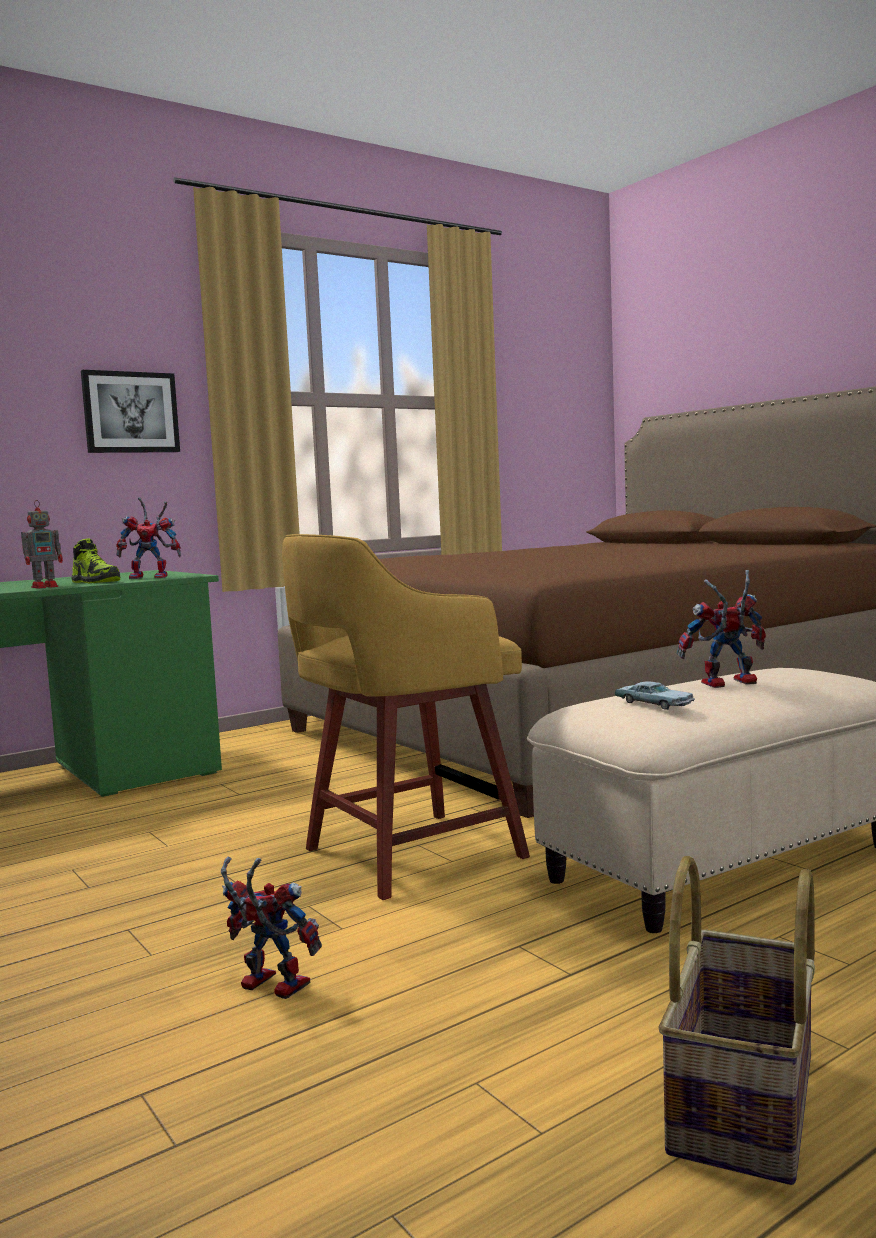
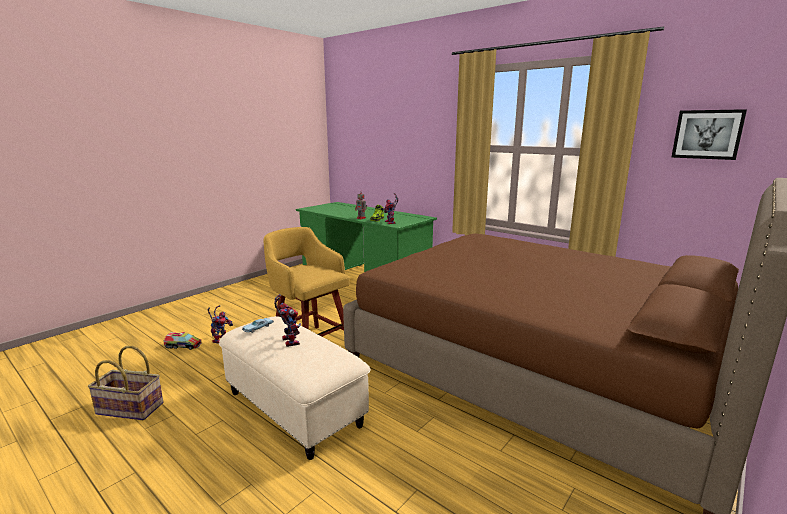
camera: 75 degrees right, 10 degrees up
(130, 412) = (436, 154): picture -> picture (707, 134)
(266, 1064) = (183, 346): none -> toy truck

